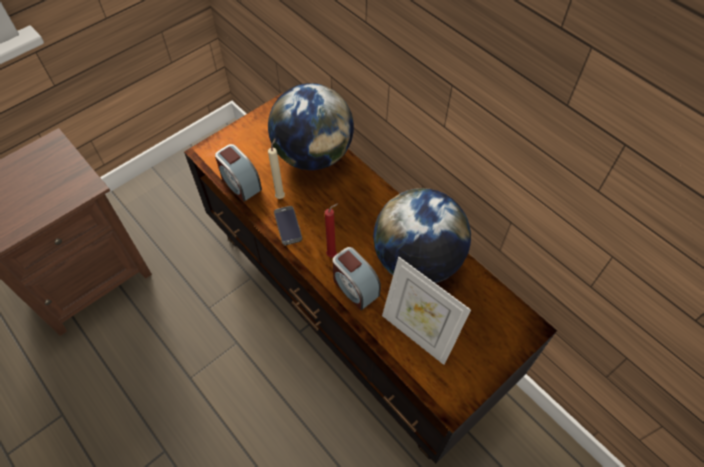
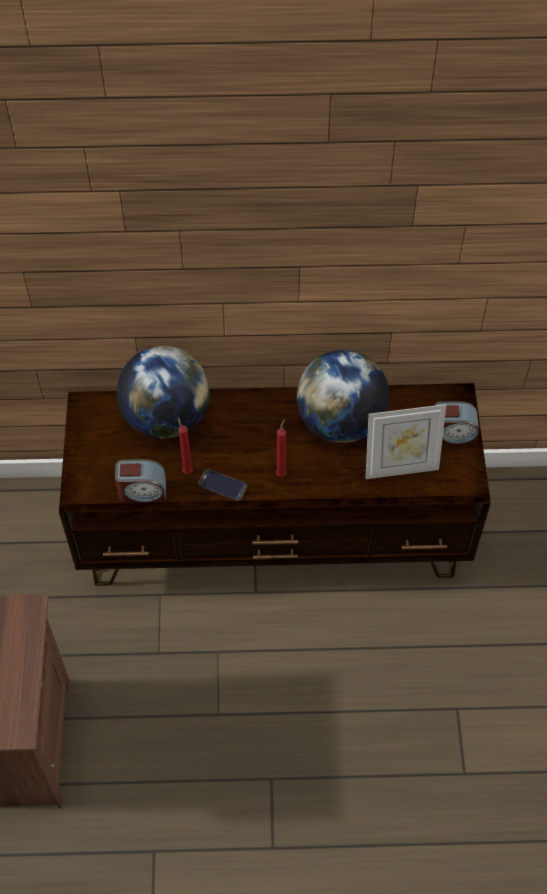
camera: 50 degrees left, 0 degrees up
(281, 196) = (187, 470): beige candle -> red candle
(355, 287) = (325, 479): alarm clock -> alarm clock (452, 434)

